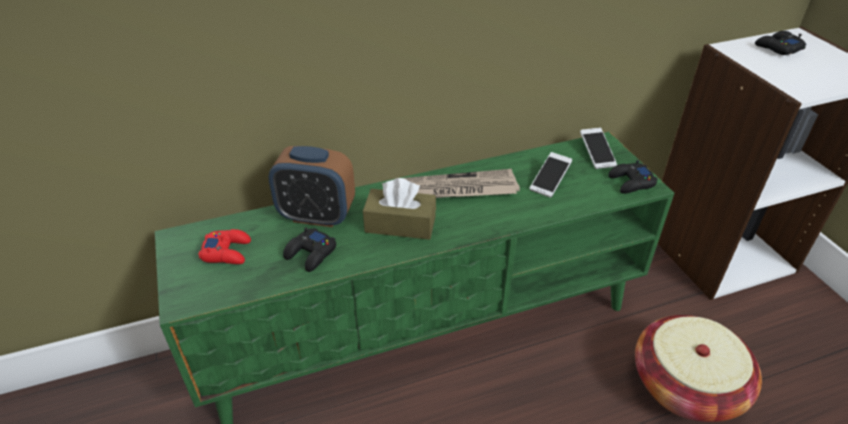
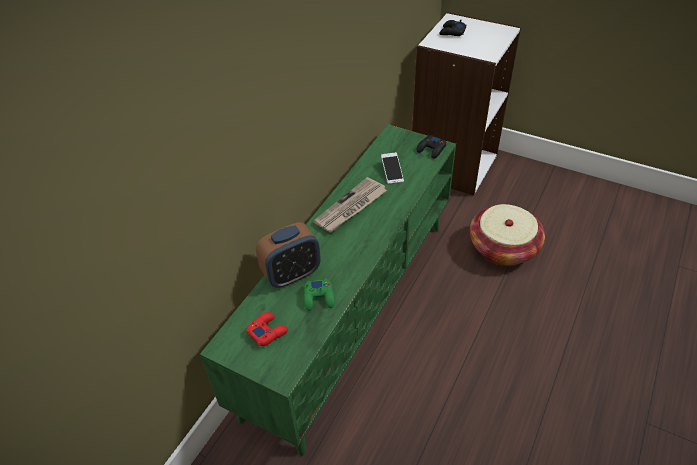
camera: 40 degrees left, 5 degrees up
(311, 254) = (319, 298): black game controller -> green game controller
(400, 224) = (346, 248): brown tissue box -> none
(596, 154) = (397, 142): phone -> none

